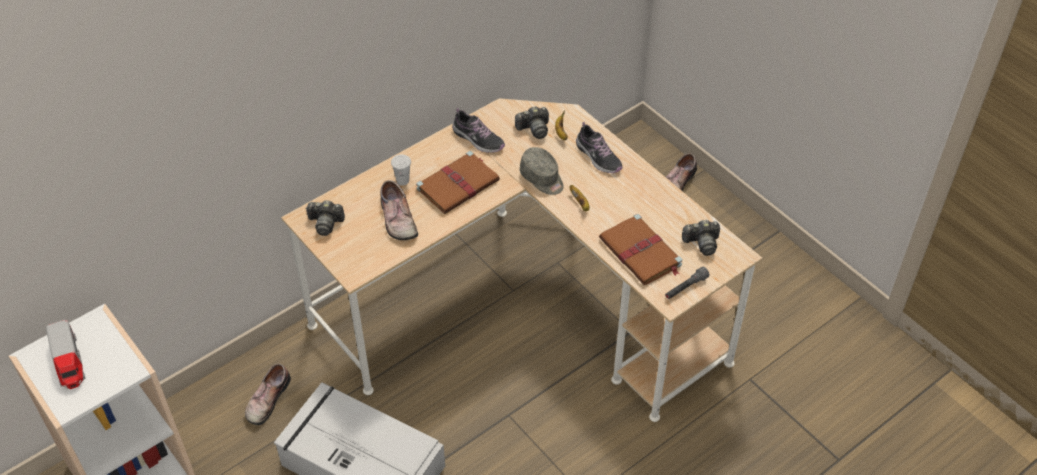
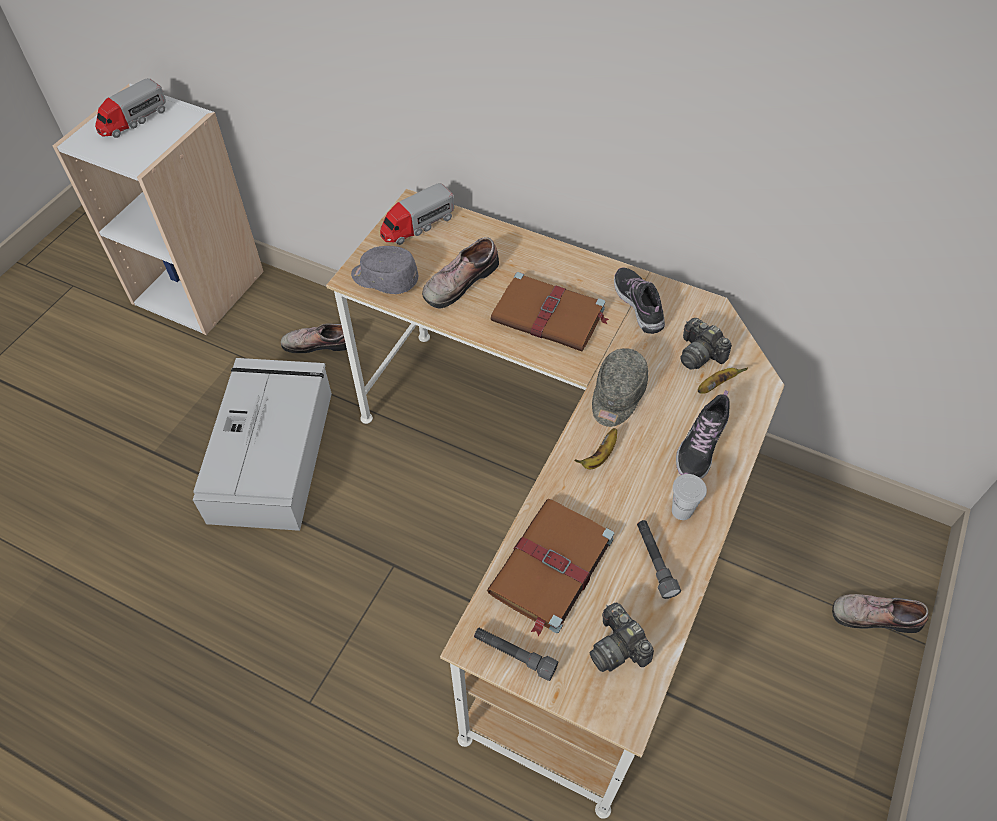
camera: 65 degrees right, 5 degrees up
(325, 223) = (417, 225): camera -> toy truck
(367, 257) = (384, 279): none -> grey cap
(402, 180) = (522, 263): white cup -> white cup (681, 511)
(478, 139) = (638, 305): shoe -> shoe turned 150 degrees clockwise
(660, 208) = (654, 562): none -> grey flashlight

